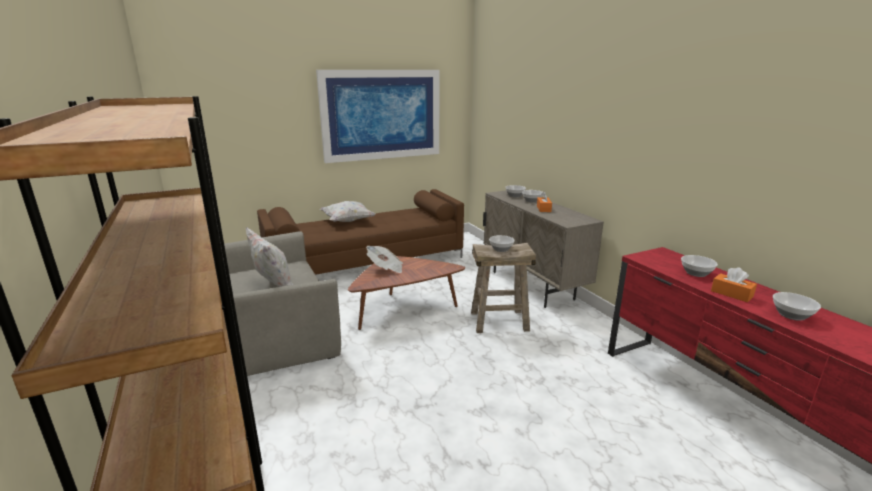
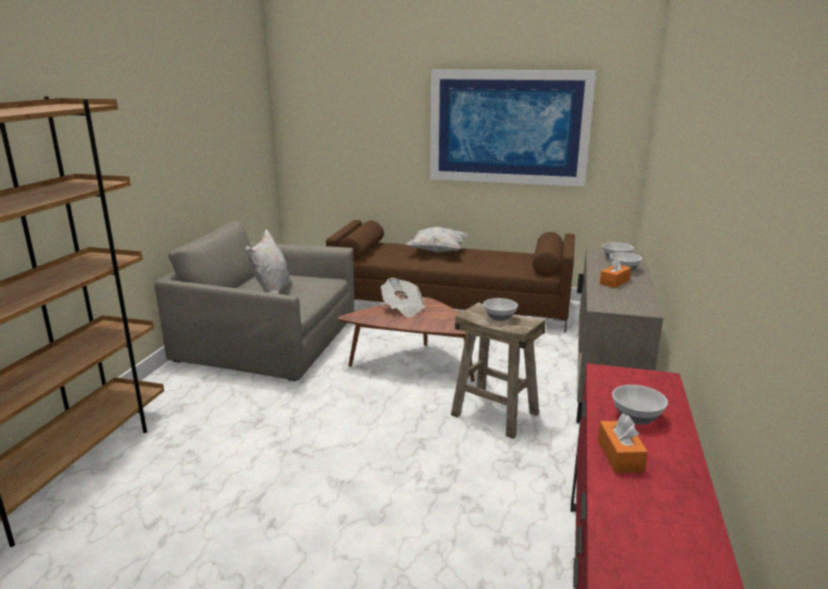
camera: 40 degrees right, 0 degrees up
(790, 315) = (639, 513): bowl -> none

